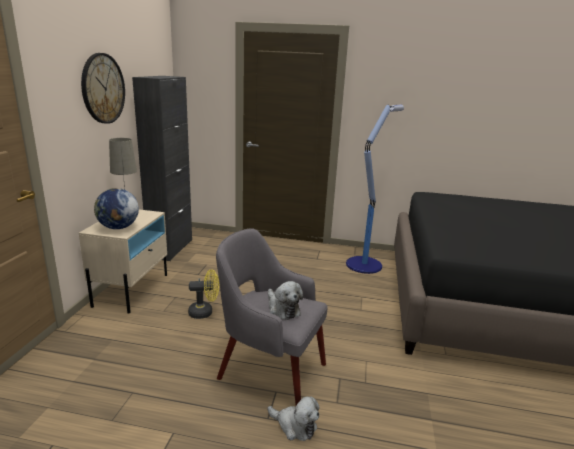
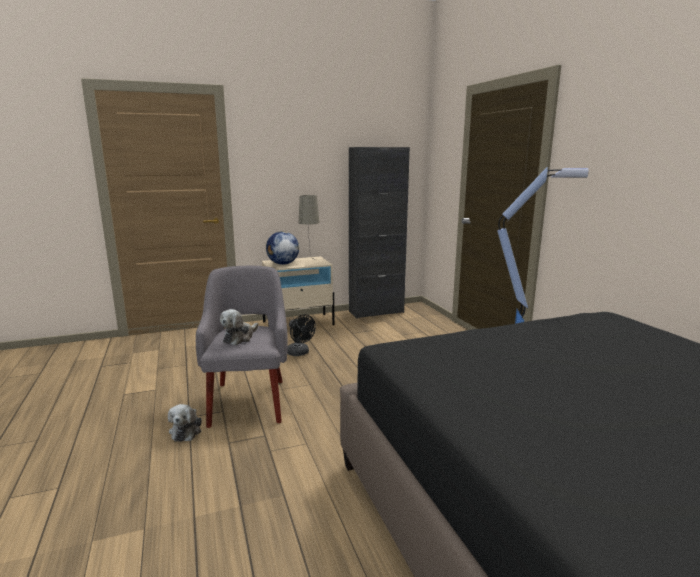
camera: 60 degrees right, 5 degrees down
(103, 88) = (311, 155): wall clock -> none
(205, 312) = (300, 353): yellow fan -> black fan

